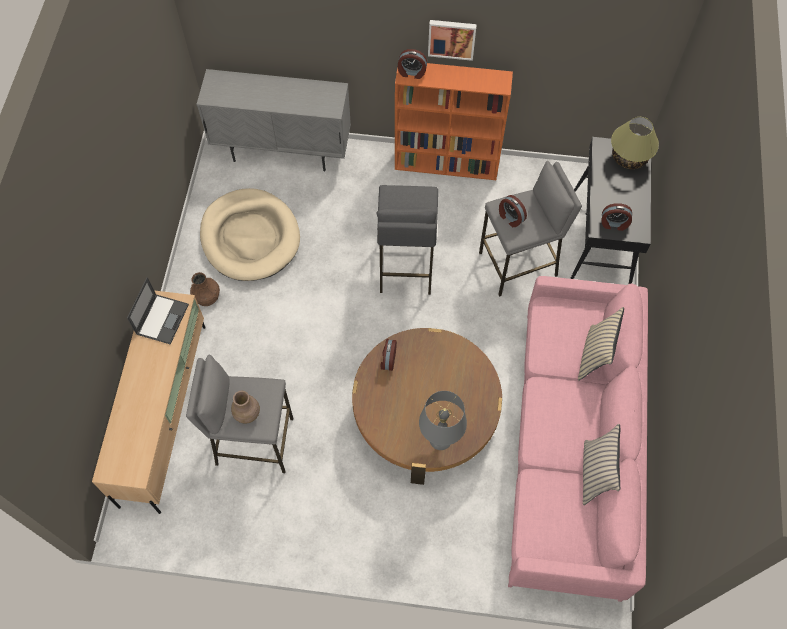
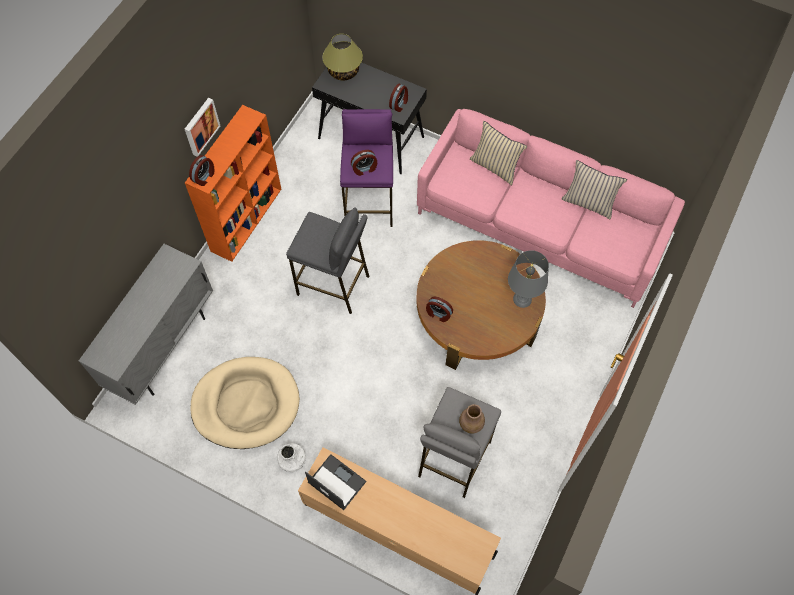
camera: 70 degrees left, 0 degrees up
(207, 296) = (292, 460): brown vase -> white vase
(518, 265) = (369, 202): grey stool -> purple stool

